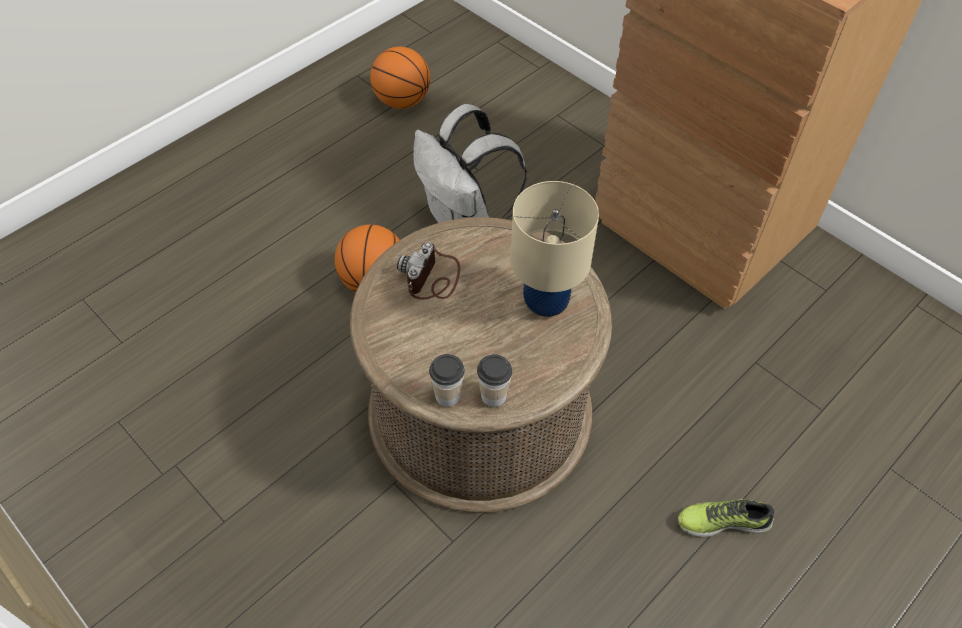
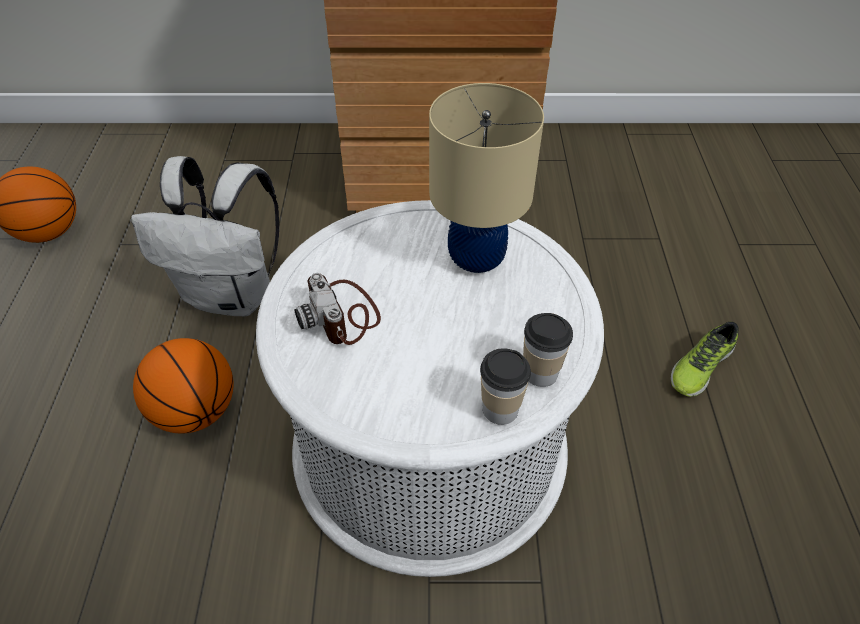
camera: 45 degrees left, 5 degrees down
(480, 410) = (430, 442): brown coffee table -> white coffee table

